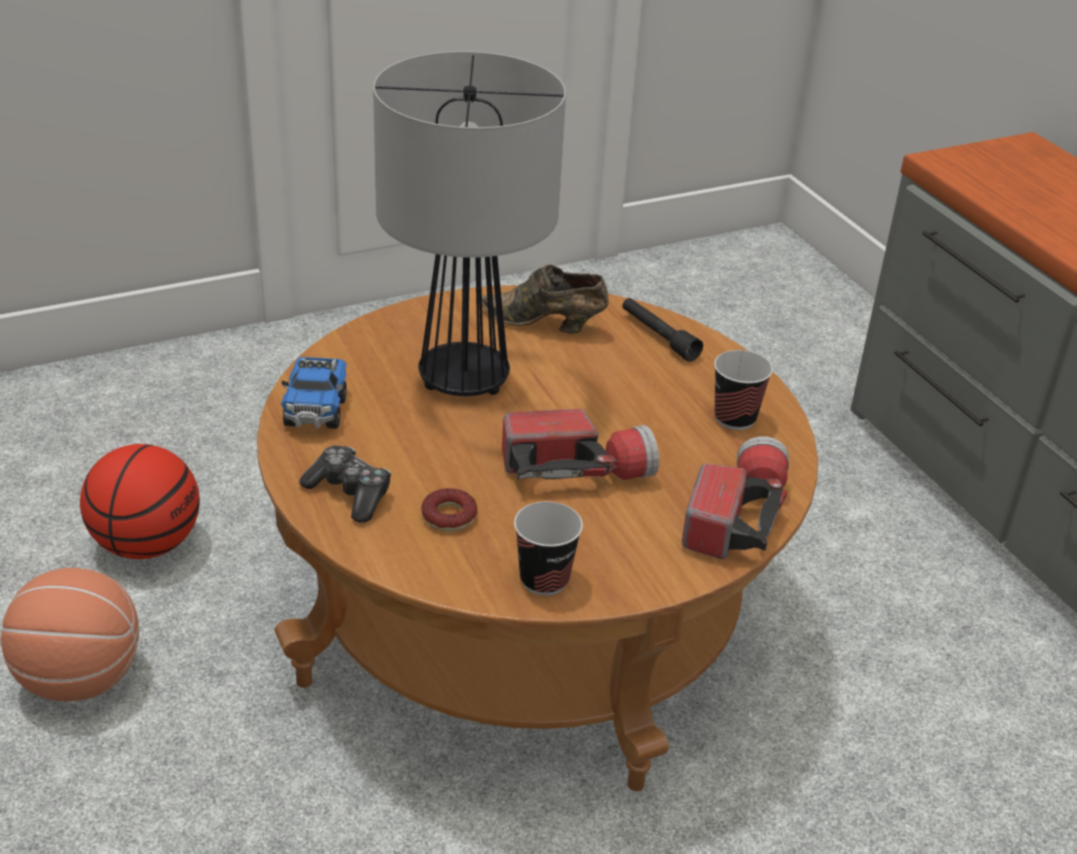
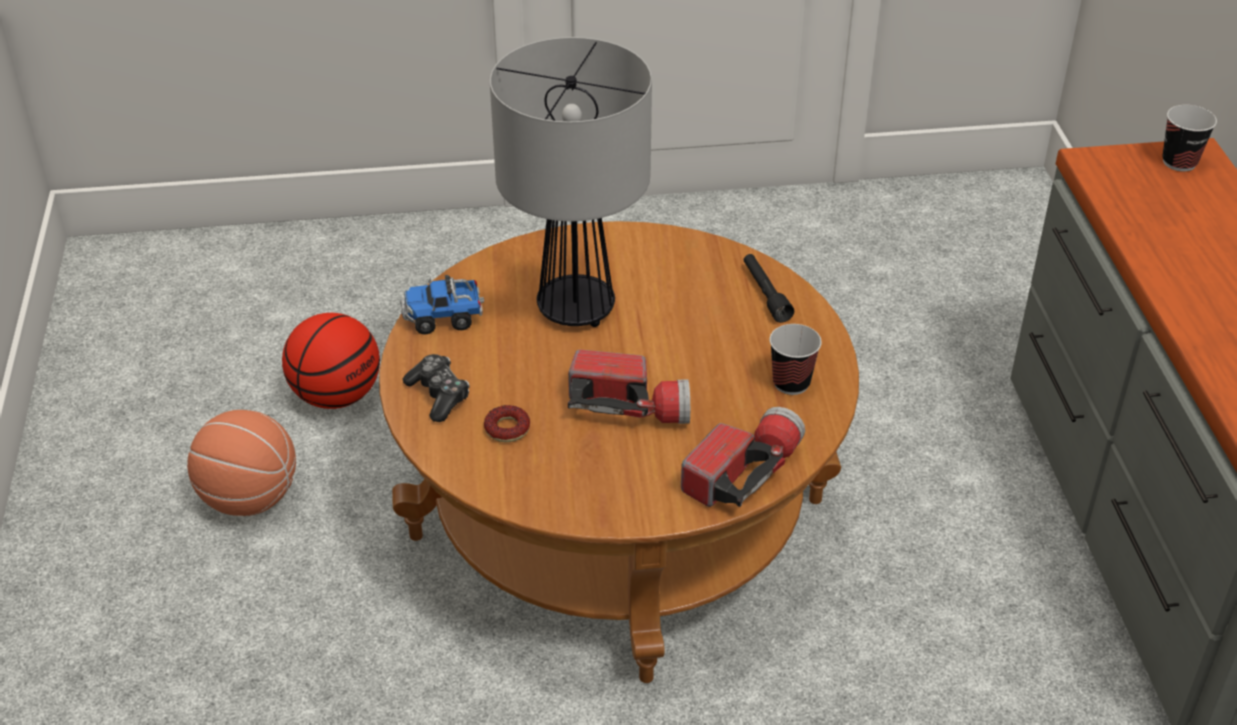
camera: 20 degrees right, 5 degrees up
(316, 411) = (444, 318): toy truck -> toy truck turned 60 degrees clockwise
(544, 580) = (556, 496): cup -> cup (1179, 162)
(545, 324) = (671, 267): brown shoe -> none

